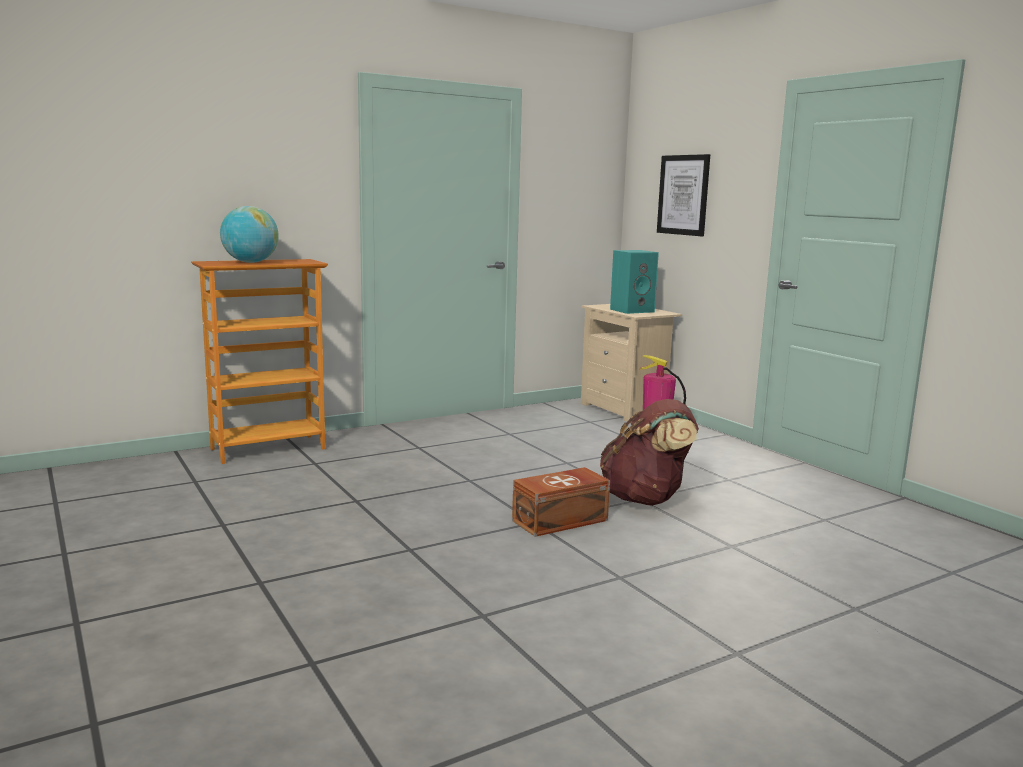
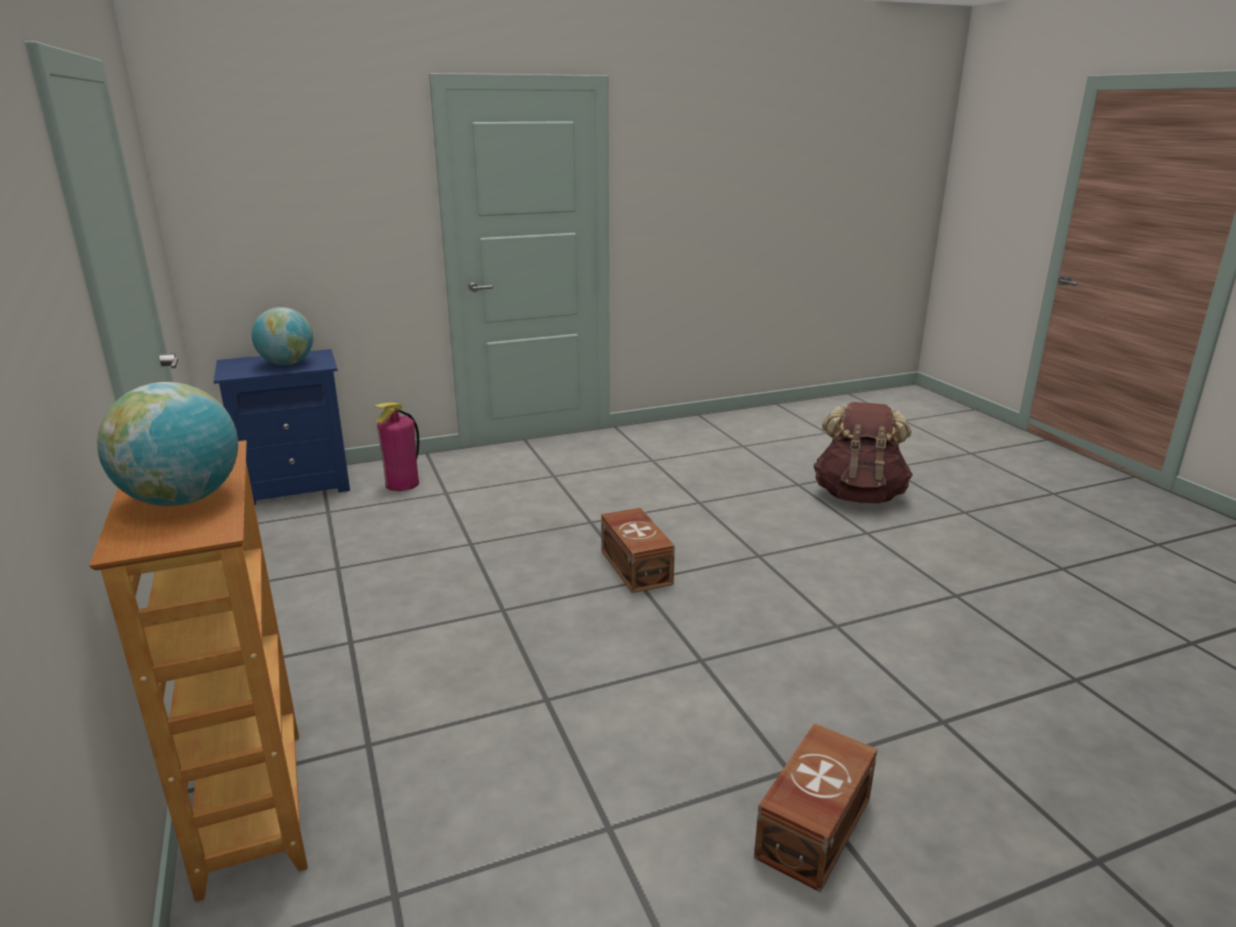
camera: 80 degrees left, 10 degrees up
(195, 588) = (811, 828): none -> brown storage box
(625, 409) = (297, 485): beige nightstand -> blue nightstand
(632, 310) = (287, 364): turquoise speaker -> globe
(646, 499) = (591, 518): brown backpack -> brown backpack (858, 496)
(683, 195) = (292, 206): picture -> none

